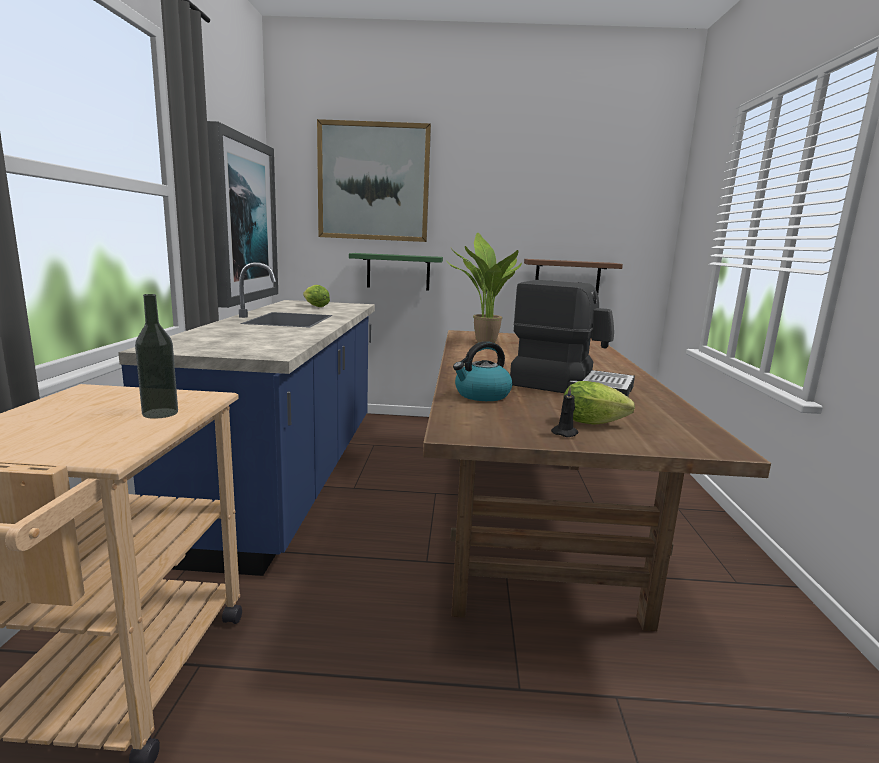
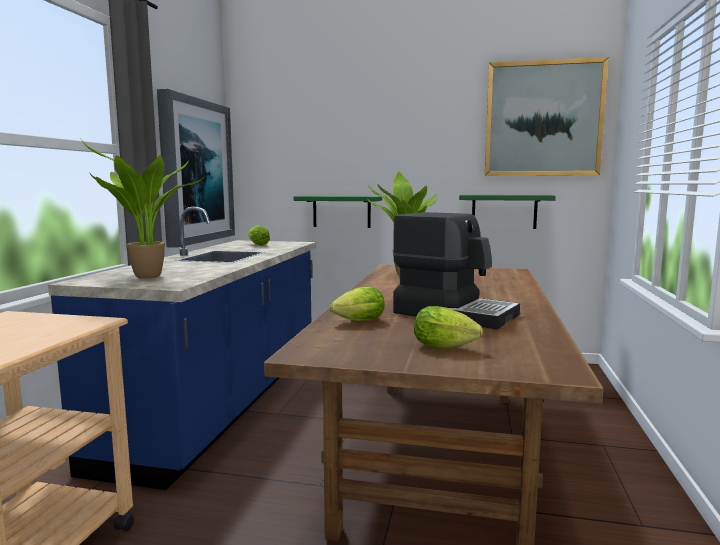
camera: 10 degrees right, 5 degrees down
(160, 413) = (46, 334): bottle -> none
(231, 344) = (146, 277): none -> potted plant
(373, 182) = (317, 131): picture -> picture (543, 119)
(481, 395) = (357, 322): kettle -> lettuce
(565, 433) = (407, 356): black candle -> none
(567, 278) = (504, 211): brown shelf -> green shelf

